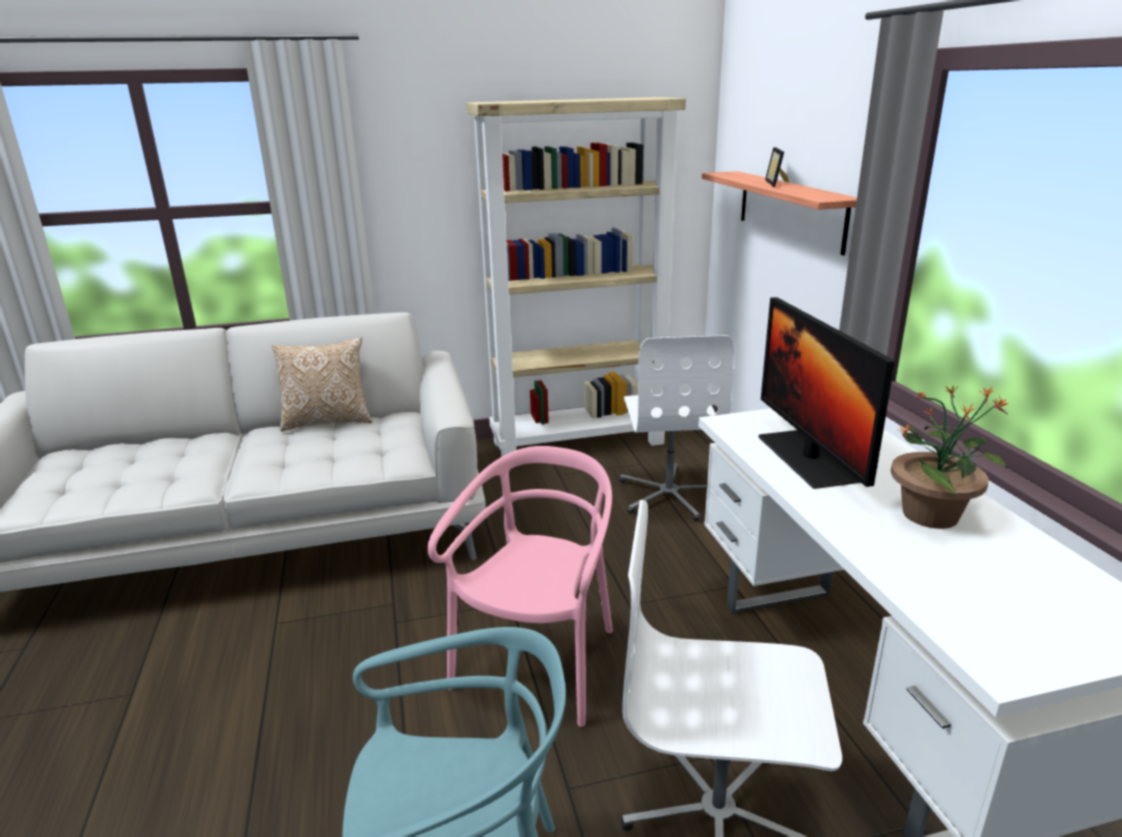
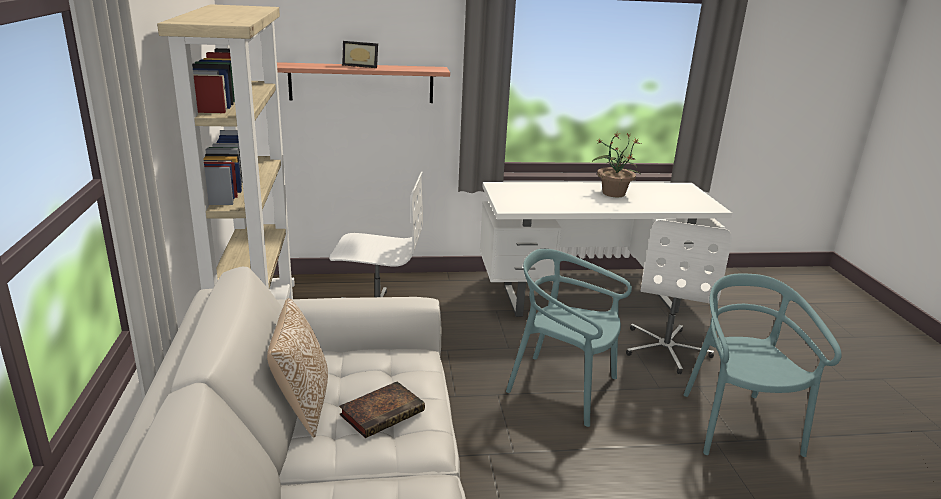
camera: 85 degrees left, 0 degrees up
(307, 451) = (383, 412): none -> book
(538, 662) = (562, 388): pink chair -> turquoise chair
(807, 458) = (557, 201): monitor -> none

